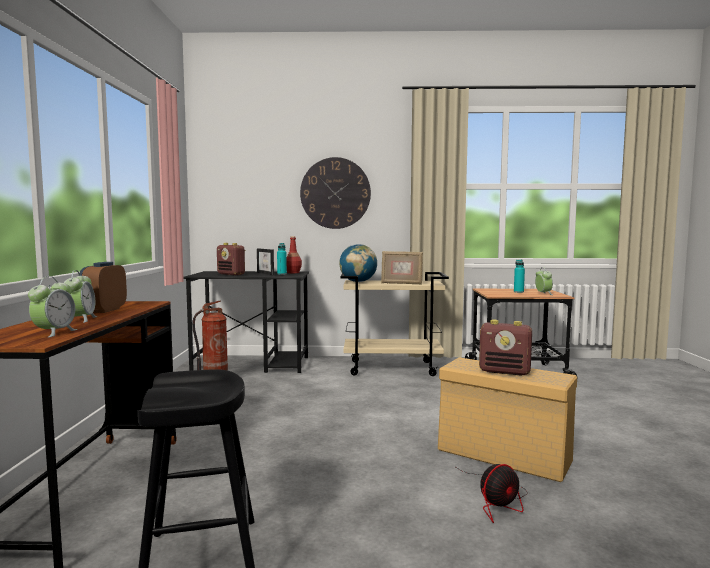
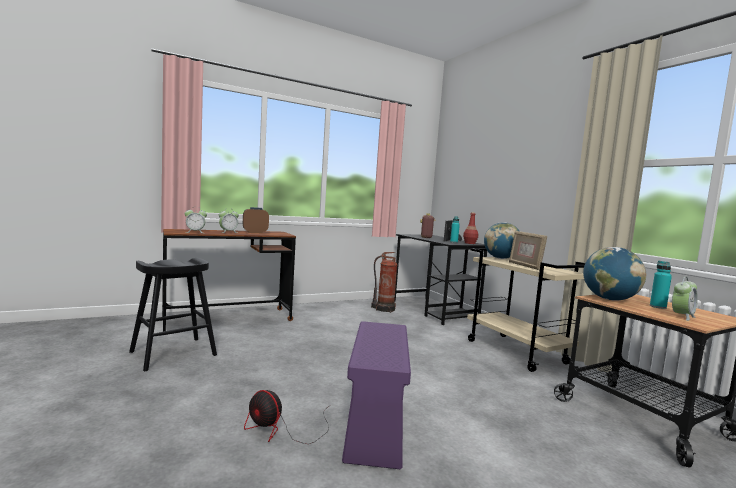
camera: 60 degrees right, 0 degrees up
(335, 193) = (520, 175): wall clock -> none
(498, 294) = (609, 299): none -> globe
(505, 371) = (377, 341): radio -> none
(505, 456) = (375, 427): beige storage box -> purple storage box

